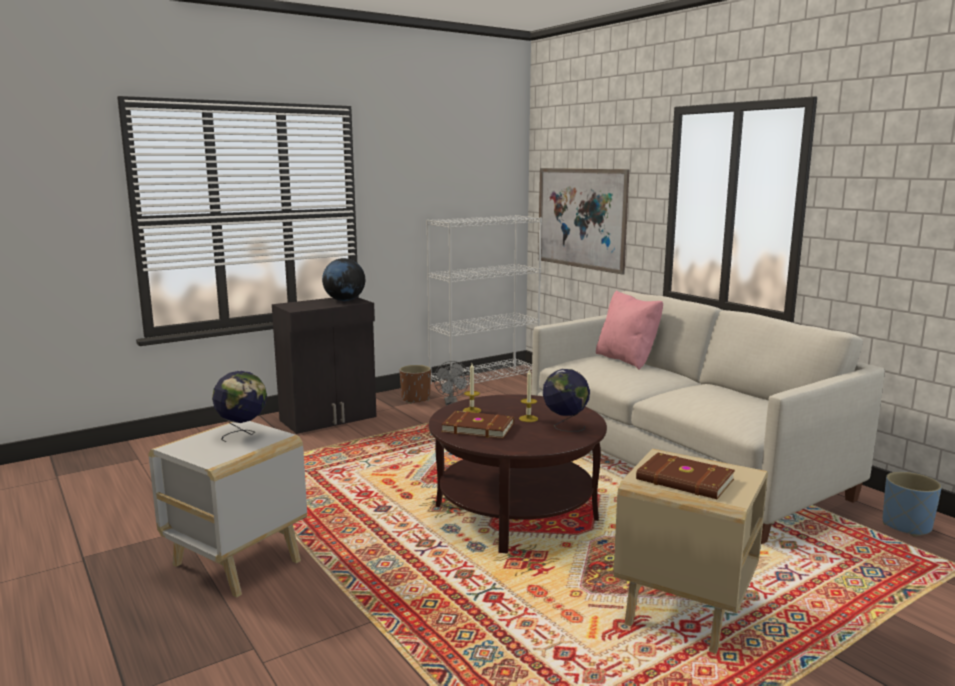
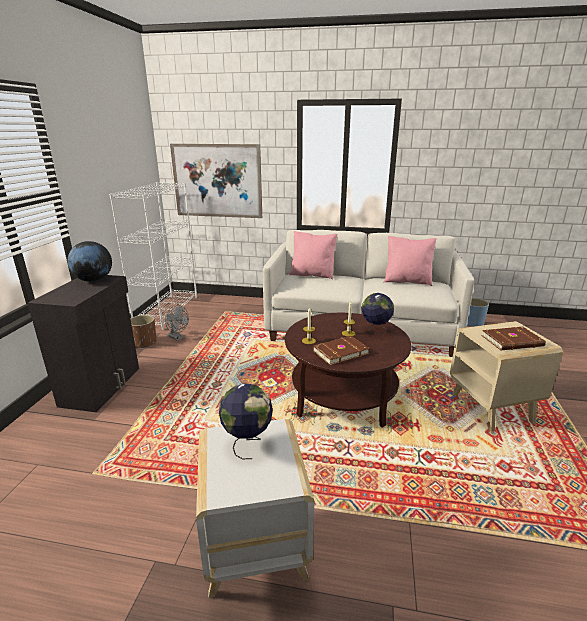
camera: 45 degrees left, 10 degrees up
(745, 397) = (407, 281): none -> pink pillow

